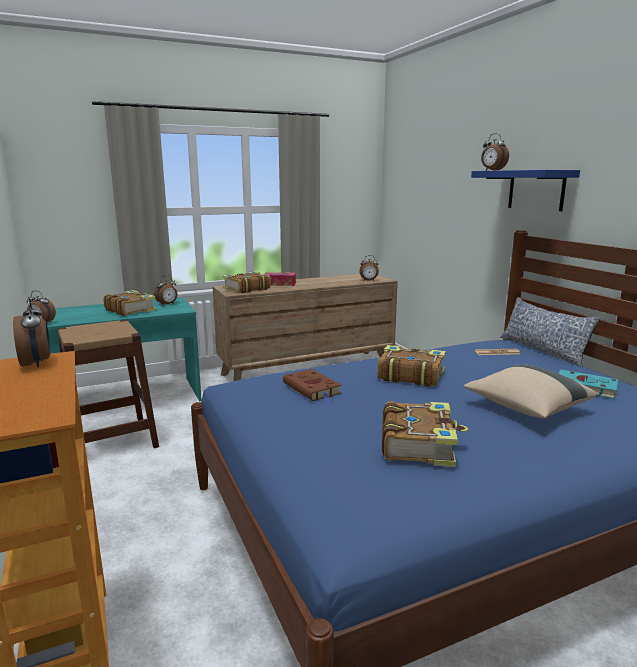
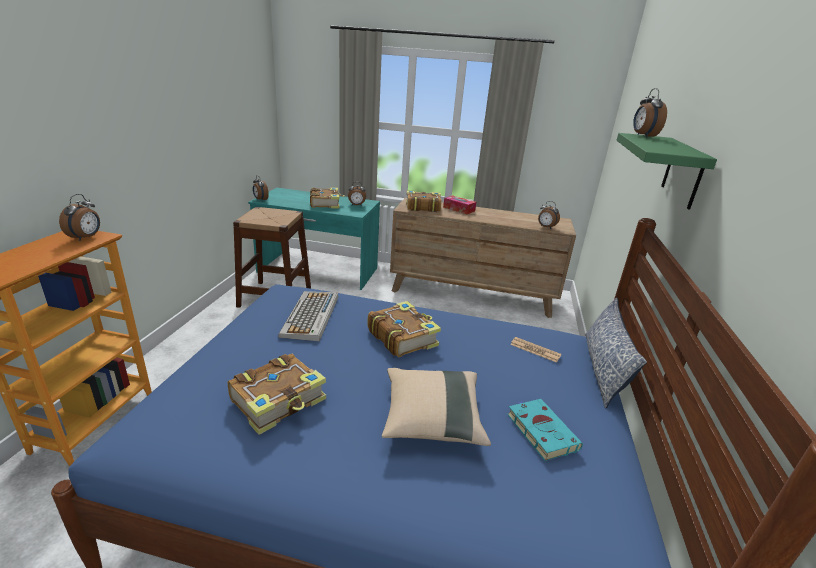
camera: 35 degrees right, 10 degrees up
(313, 389) = (311, 316): brown book -> keyboard
(536, 190) = (683, 172): blue shelf -> green shelf

